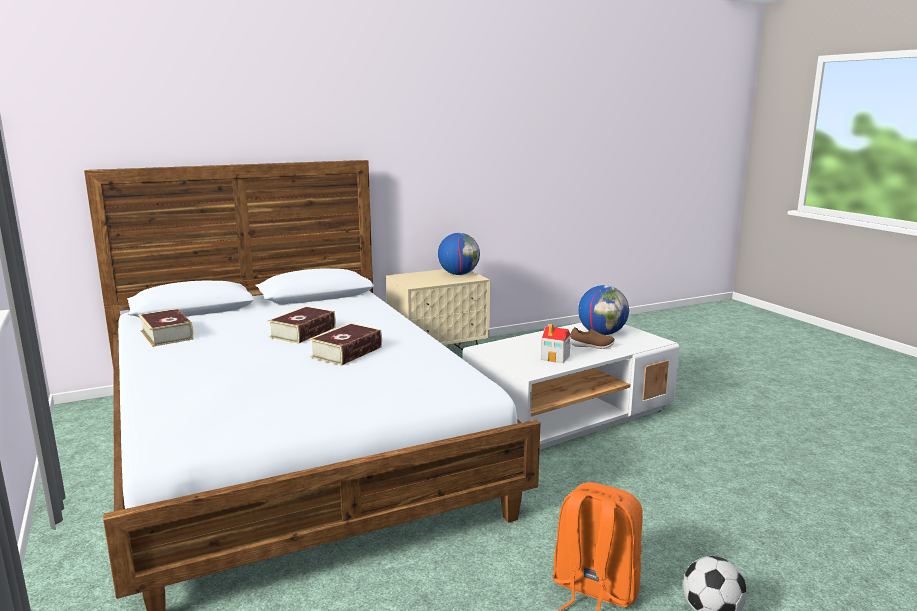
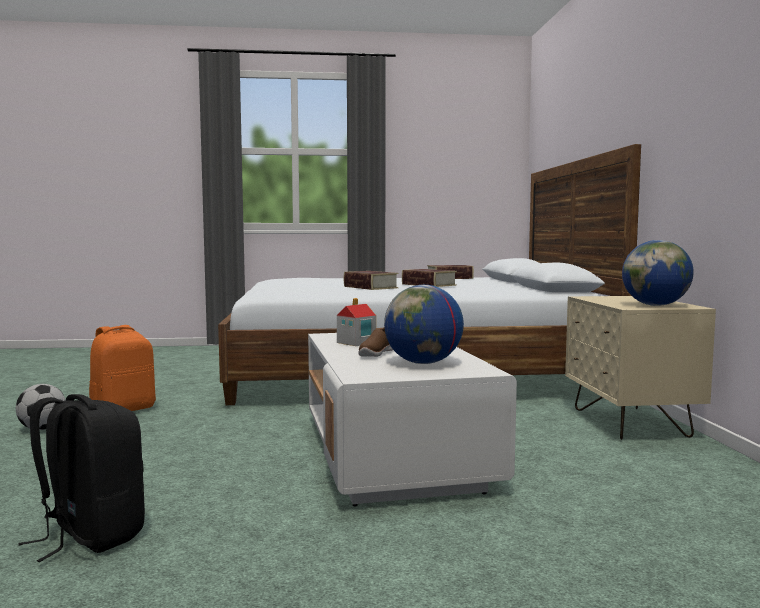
camera: 110 degrees right, 10 degrees down
(792, 468) = (90, 536): none -> black backpack

